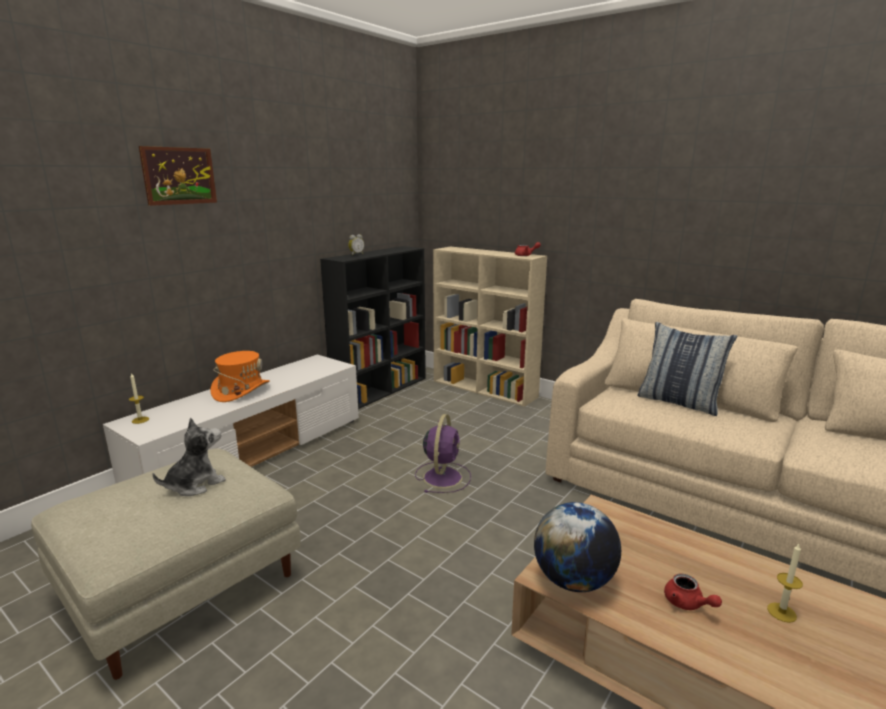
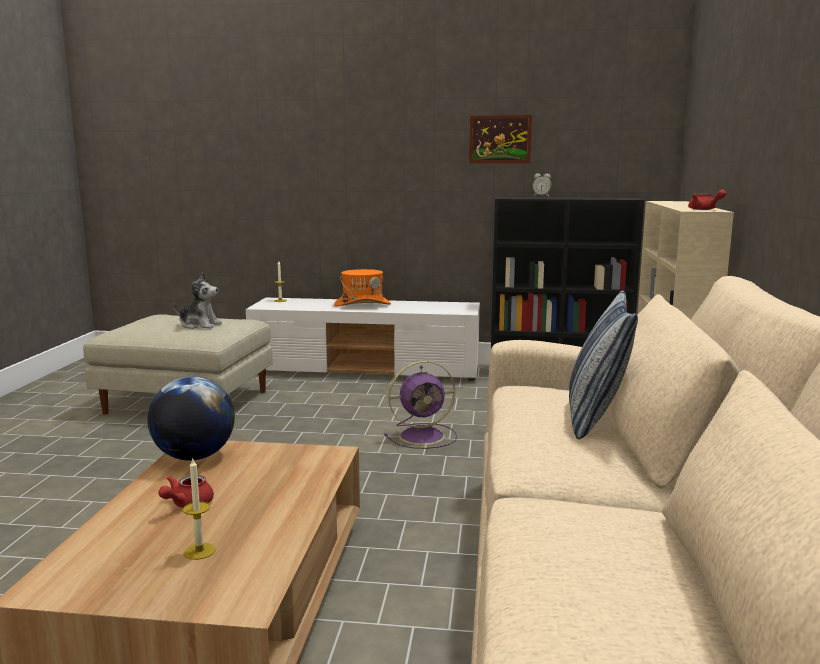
camera: 60 degrees right, 5 degrees down
(179, 176) = (351, 106): picture -> picture (500, 139)

